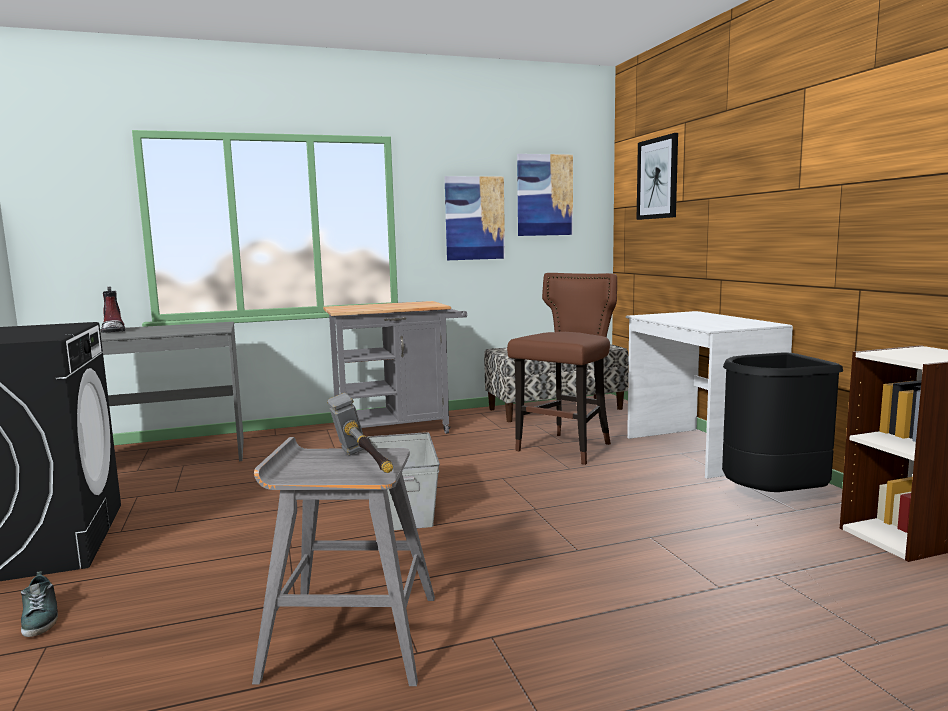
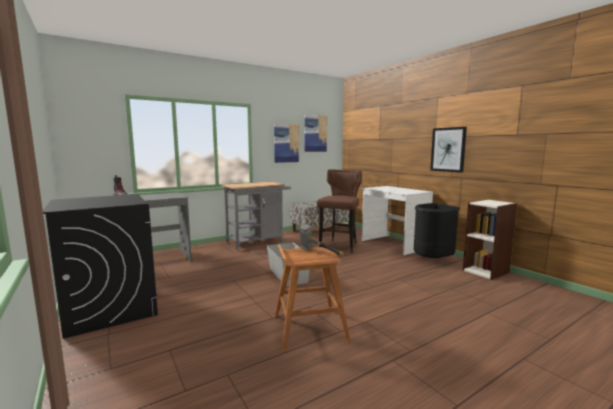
camera: 15 degrees left, 0 degrees up
(41, 617) = (154, 338): shoe -> none
(350, 636) = (308, 328): grey stool -> brown stool
(657, 178) = (366, 128): picture -> picture (448, 149)

